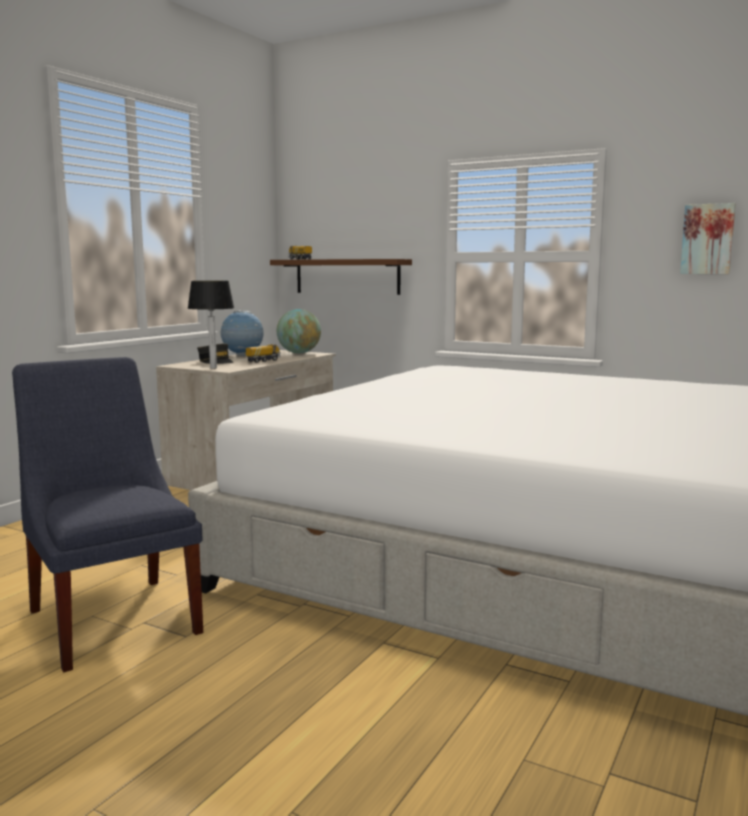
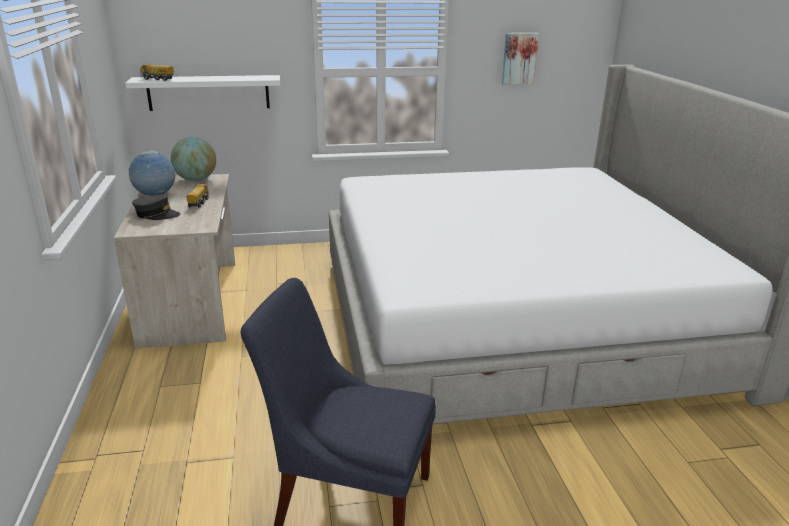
camera: 40 degrees left, 15 degrees up
(214, 368) = (184, 227): table lamp -> none
(347, 276) = (208, 92): brown shelf -> white shelf

